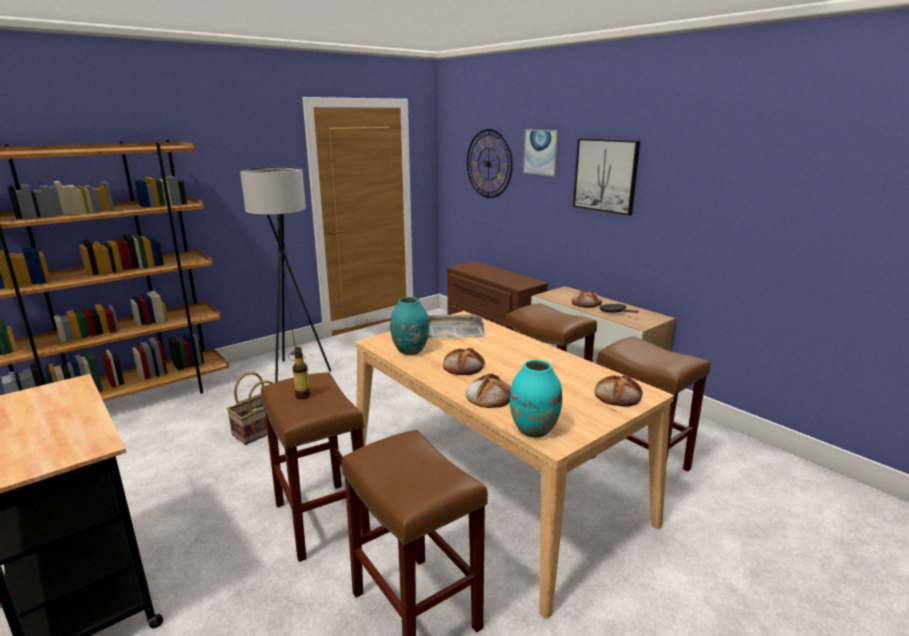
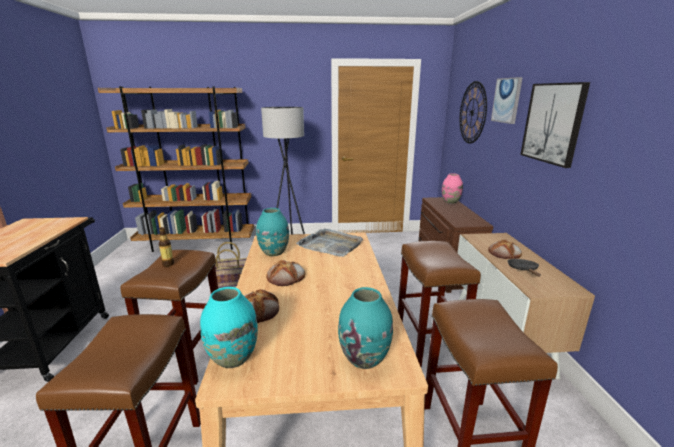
camera: 35 degrees right, 0 degrees up
(480, 266) = (450, 202): none -> pink vase
(618, 395) = (364, 358): bread -> turquoise vase

